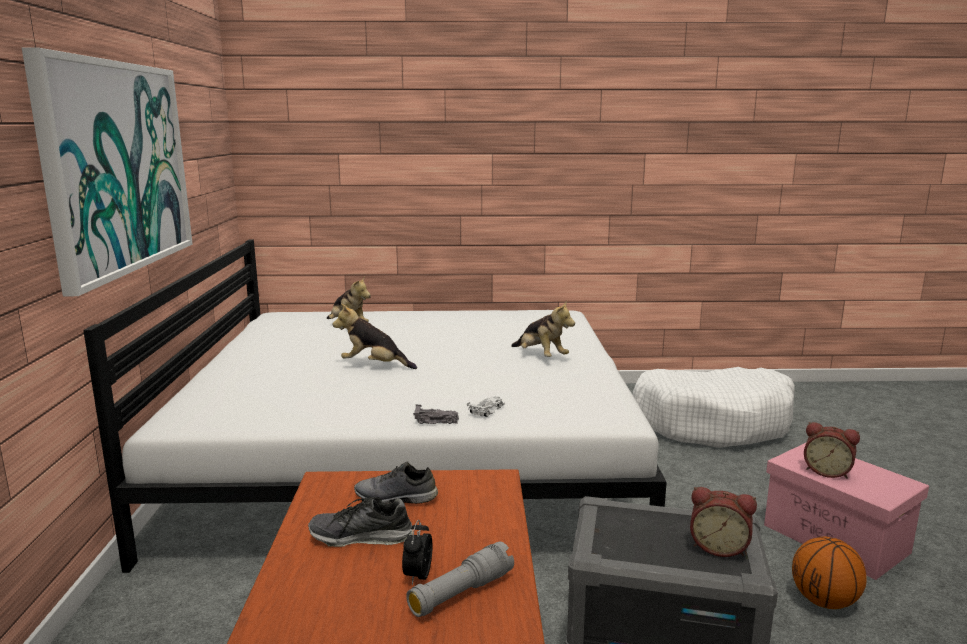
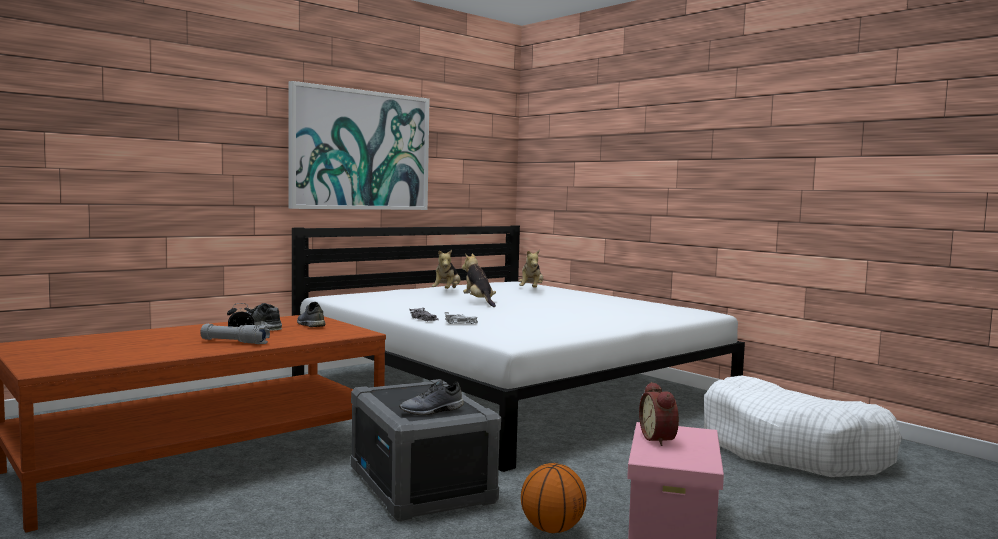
camera: 50 degrees right, 10 degrees down
(541, 356) = (590, 319): plush toy -> plush toy (447, 291)
(718, 547) = (432, 411): alarm clock -> grey shoe

